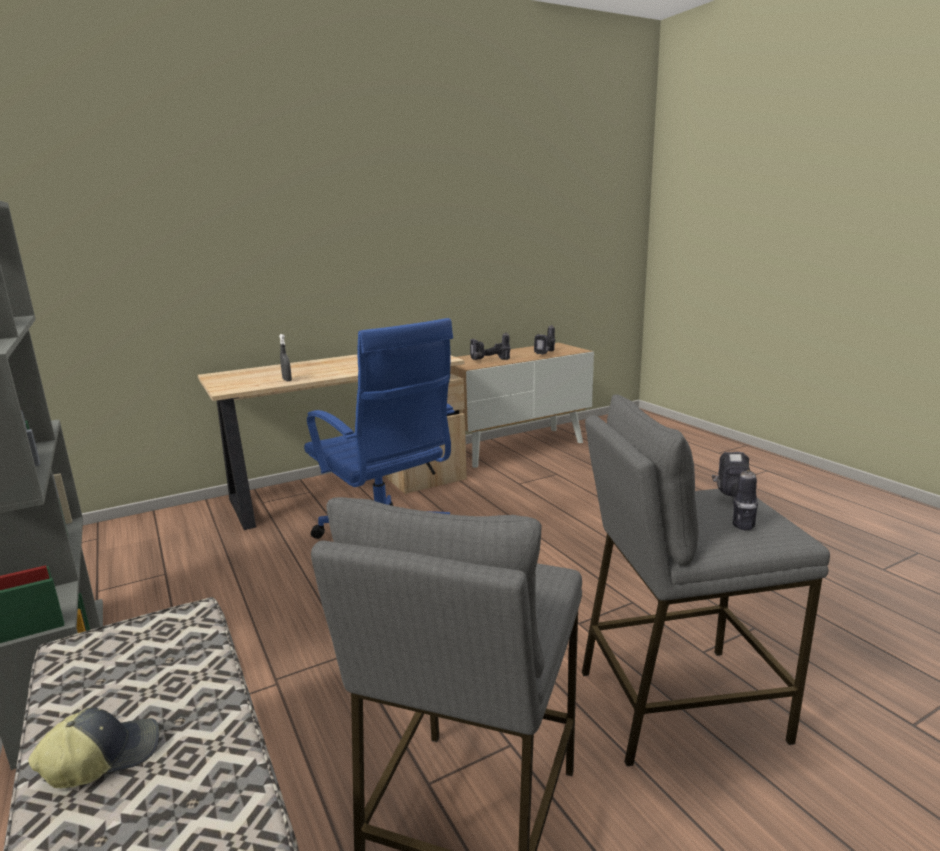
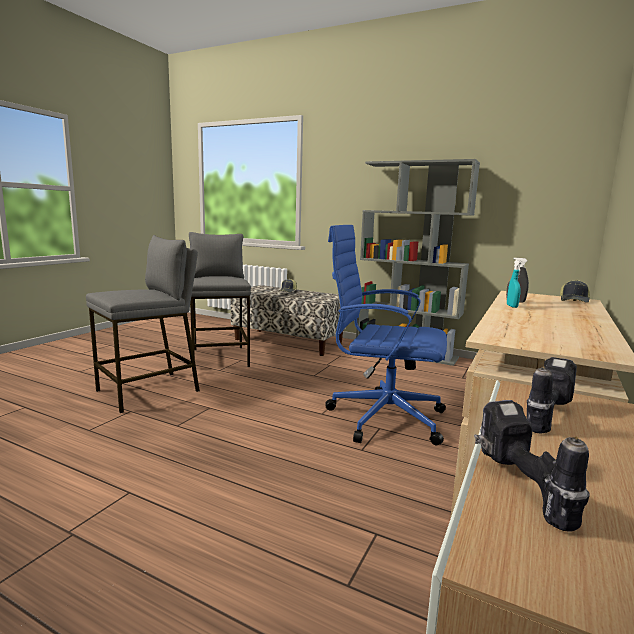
camera: 145 degrees right, 5 degrees down
(228, 375) = (574, 300): none -> cap
(318, 376) = (512, 306): none -> turquoise spray bottle
(732, 510) = (123, 293): power drill -> none

